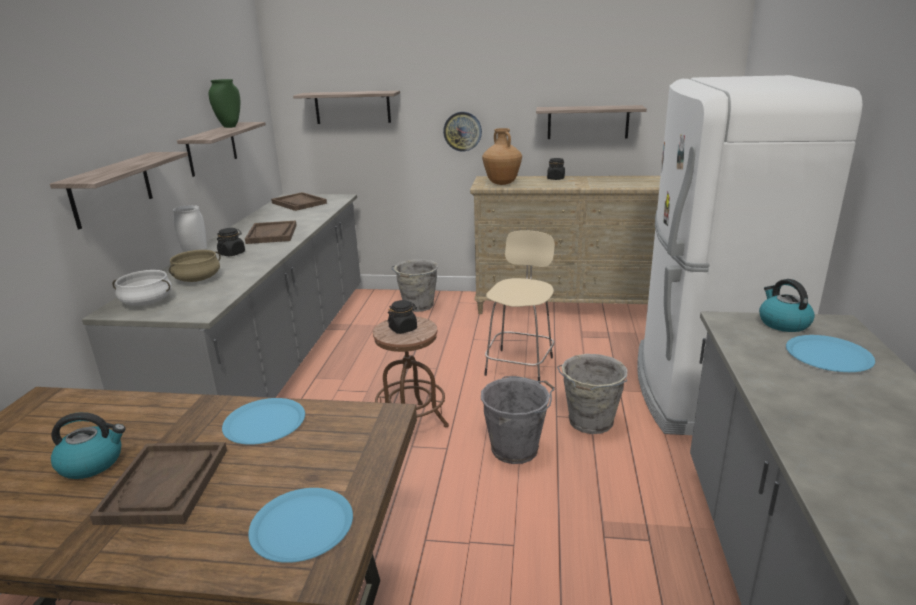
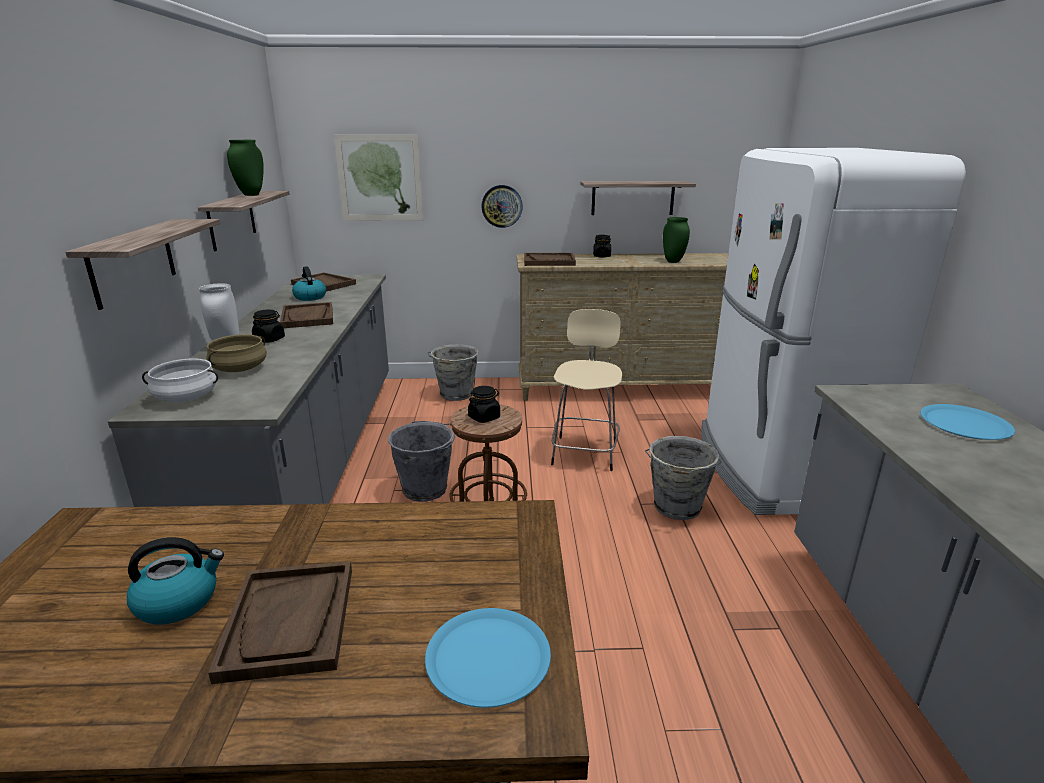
camera: 10 degrees left, 0 degrees up
(264, 422) = (385, 533): blue plate -> none
(352, 107) = (380, 178): shelf -> picture
(502, 183) = (549, 261): brown vase -> brown tray
(516, 449) = (611, 541): grey bucket -> grey bucket (426, 489)
(622, 184) = (672, 261): none -> green vase
(783, 323) = (901, 394): kettle -> kettle (310, 297)

